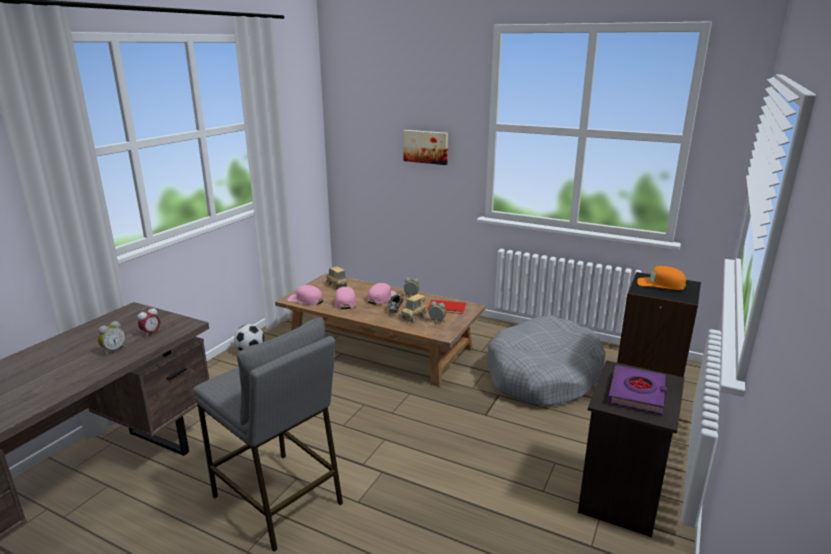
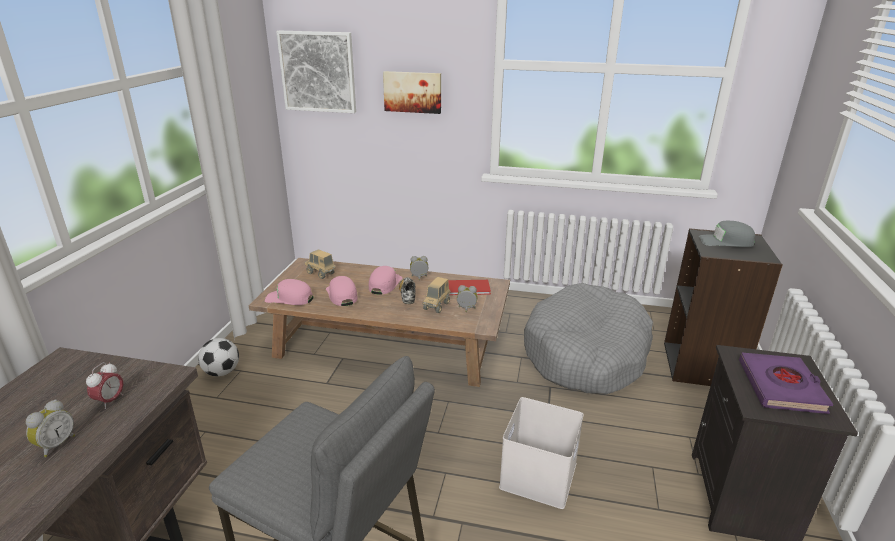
camera: 15 degrees left, 5 degrees up
(356, 129) = (318, 72): none -> picture
(456, 451) = (537, 473): none -> white storage box
(660, 284) = (725, 242): orange cap -> grey cap

